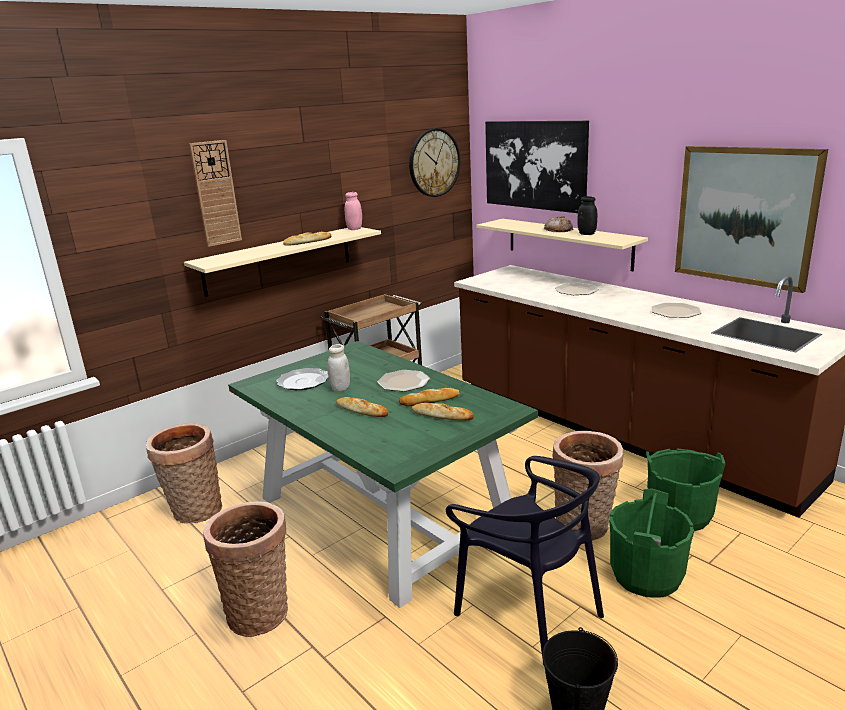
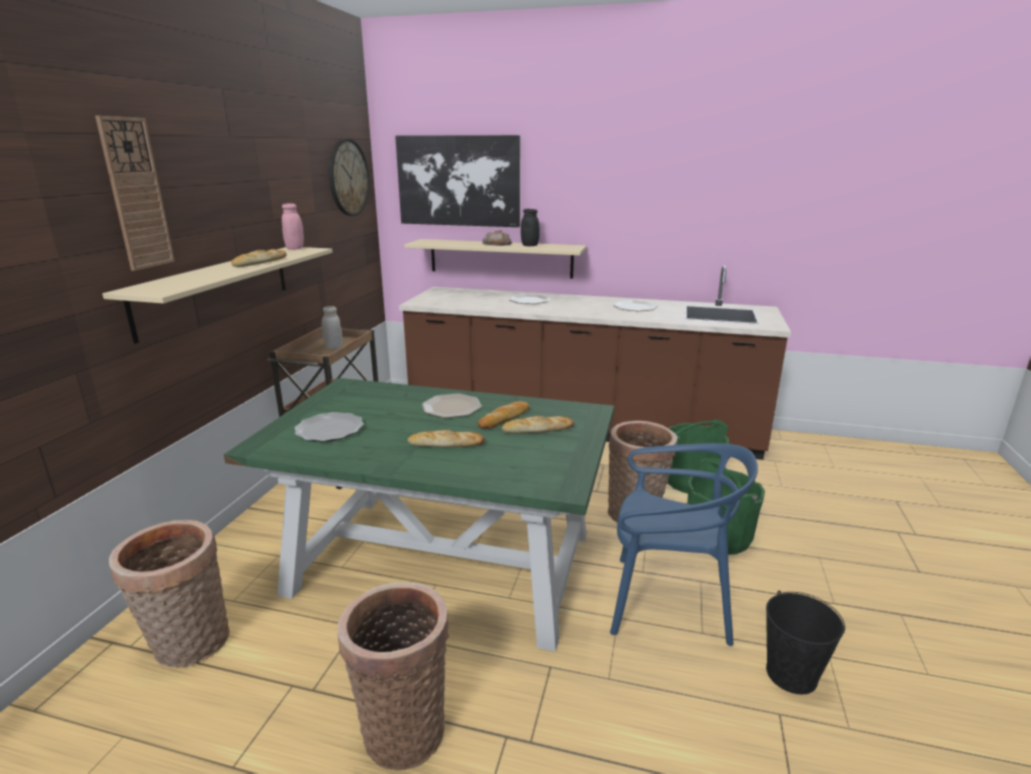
camera: 35 degrees left, 0 degrees up
(340, 388) = (387, 427): white jar -> white jar (333, 347)
(529, 611) = (668, 602): black chair -> blue chair
(745, 216) = (677, 219): picture -> none

